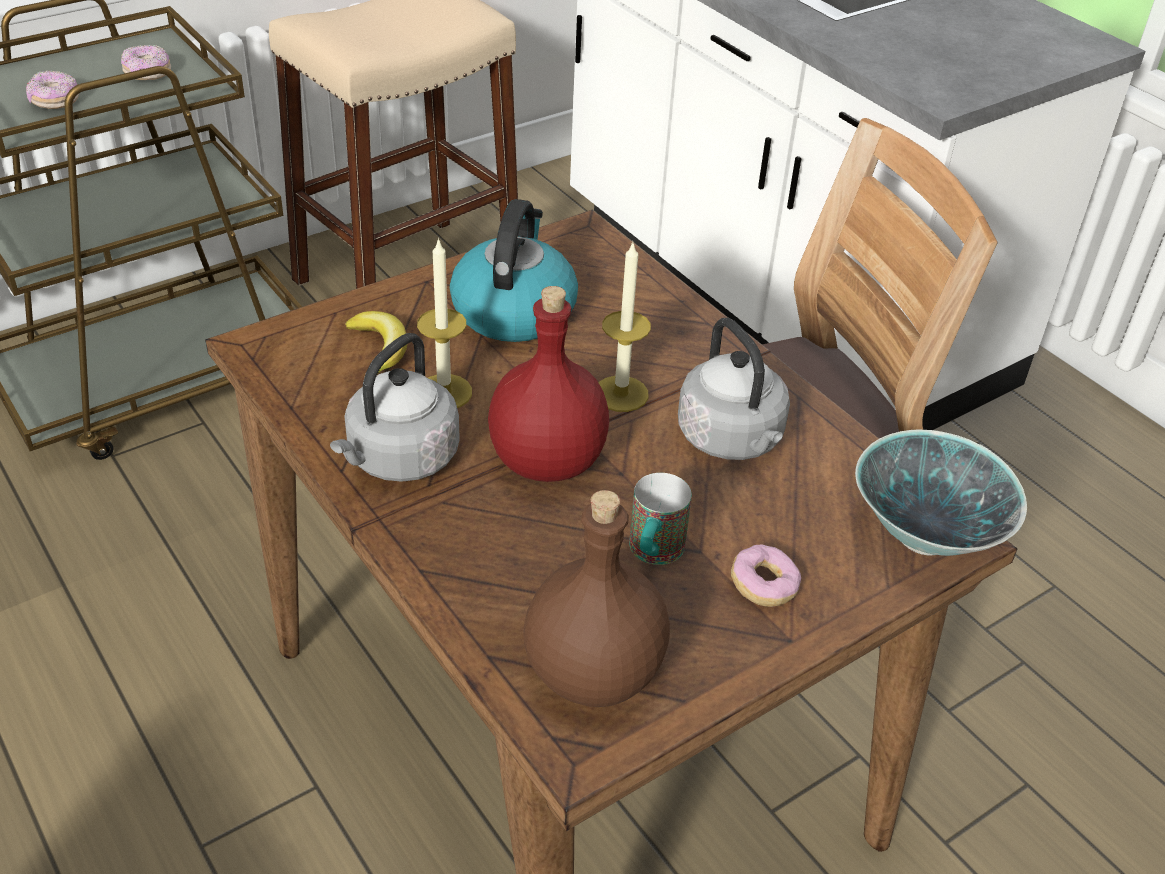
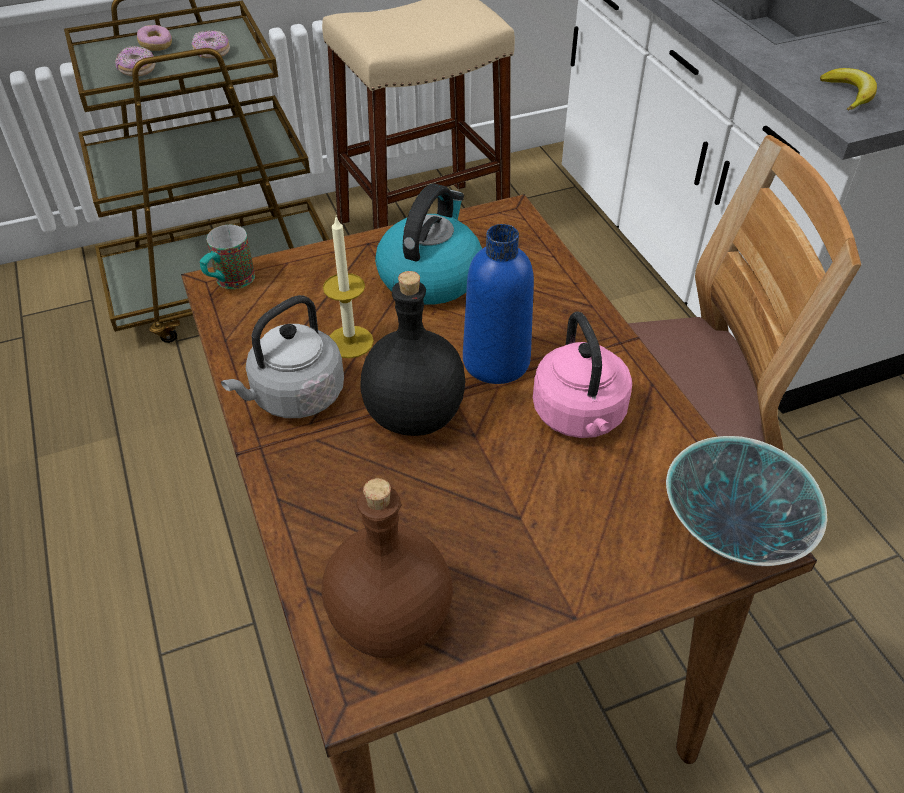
camera: 15 degrees right, 5 degrees up
(379, 350) = (310, 298): banana -> banana (848, 95)
(549, 462) = (416, 416): red bottle -> black bottle
(621, 394) = (496, 361): candle -> blue bottle
(653, 554) = (477, 514): mug -> mug (229, 282)
(732, 440) = (580, 417): grey kettle -> pink kettle
(763, 586) = (566, 561): donut -> donut (156, 45)

